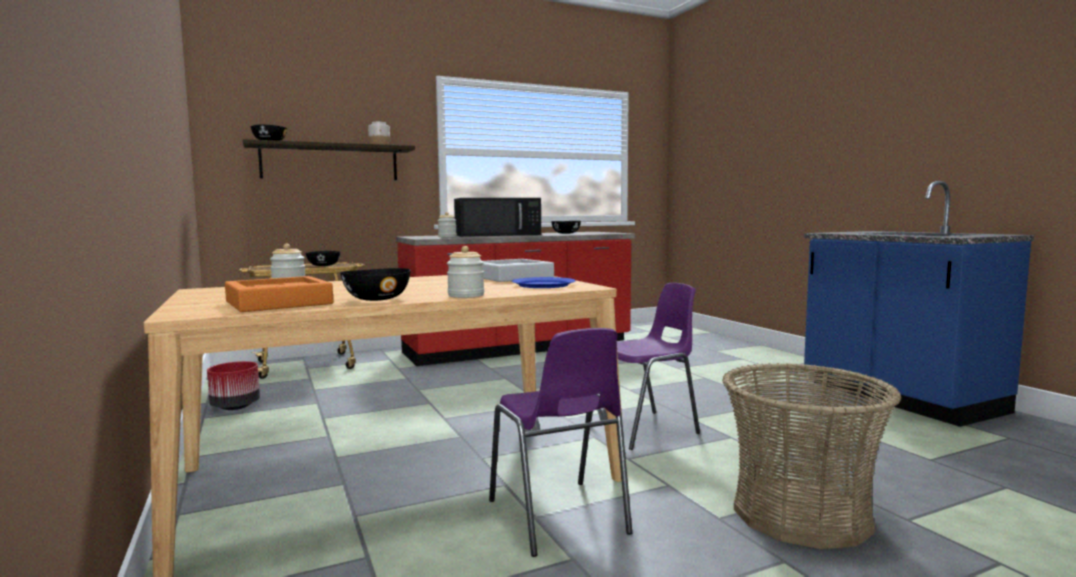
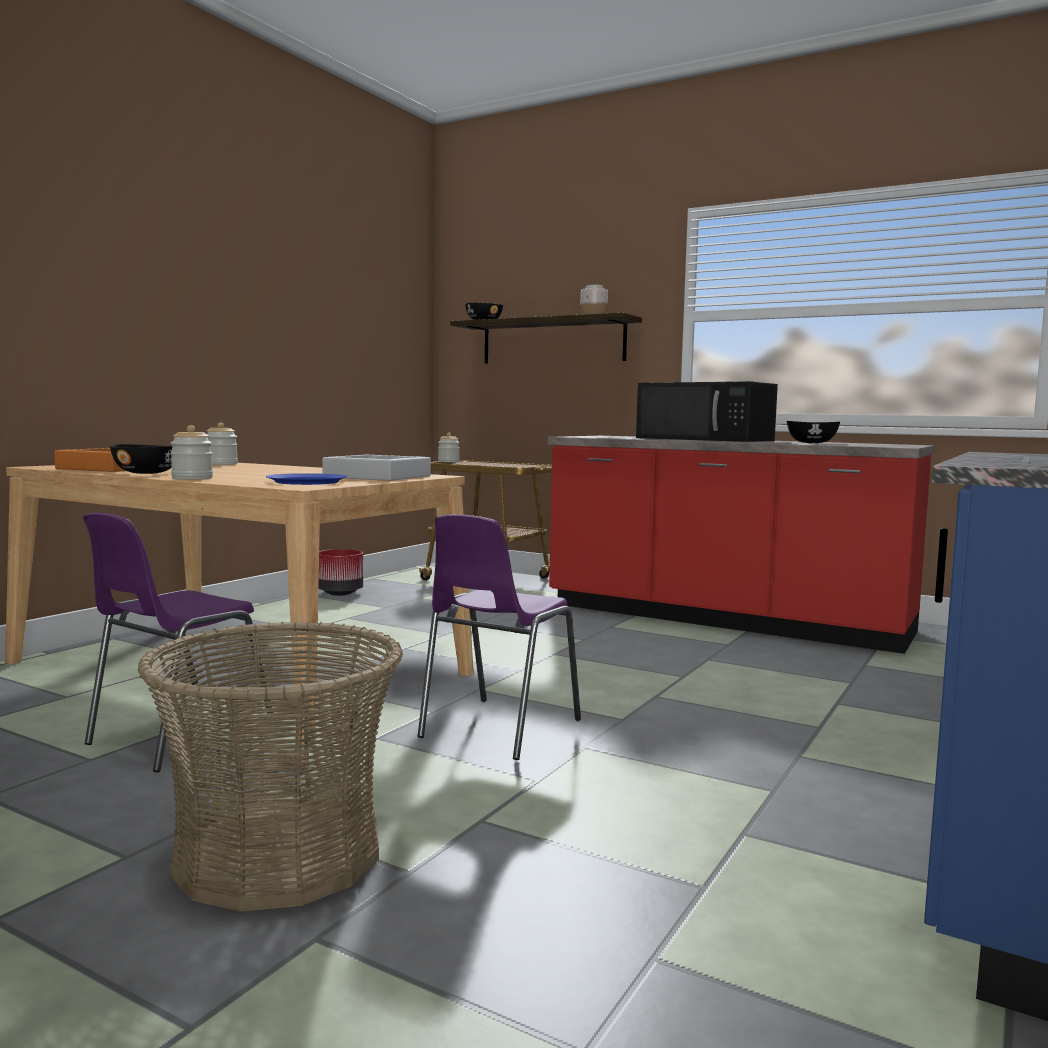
camera: 55 degrees right, 0 degrees up
(324, 266) = (508, 465): black bowl -> none
(447, 237) = (613, 437): jar -> jar (448, 461)
(645, 429) = (497, 729): purple chair -> purple chair turned 90 degrees clockwise

